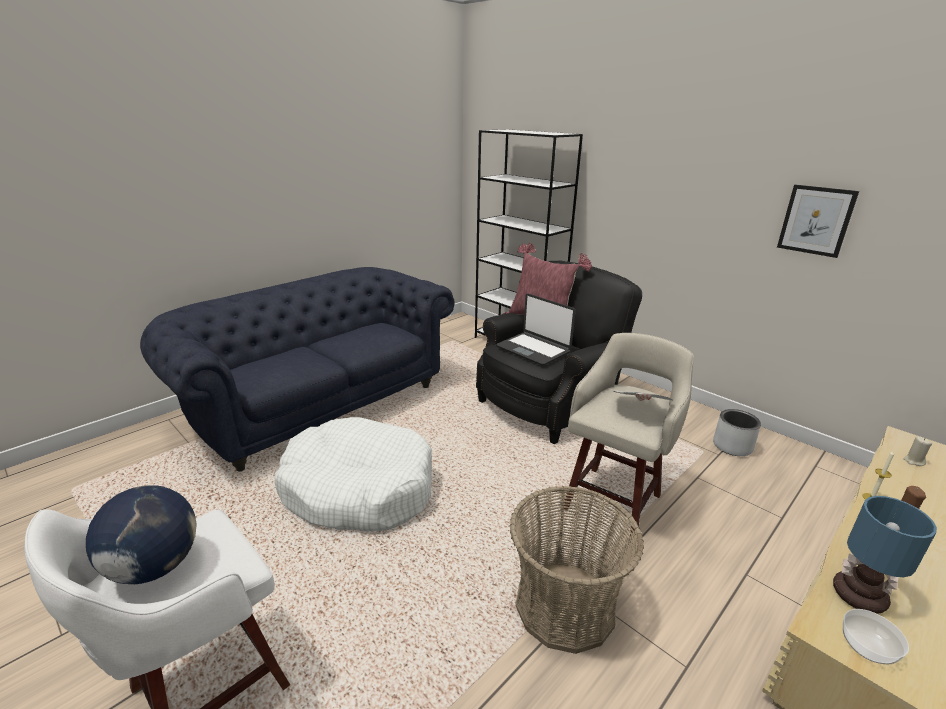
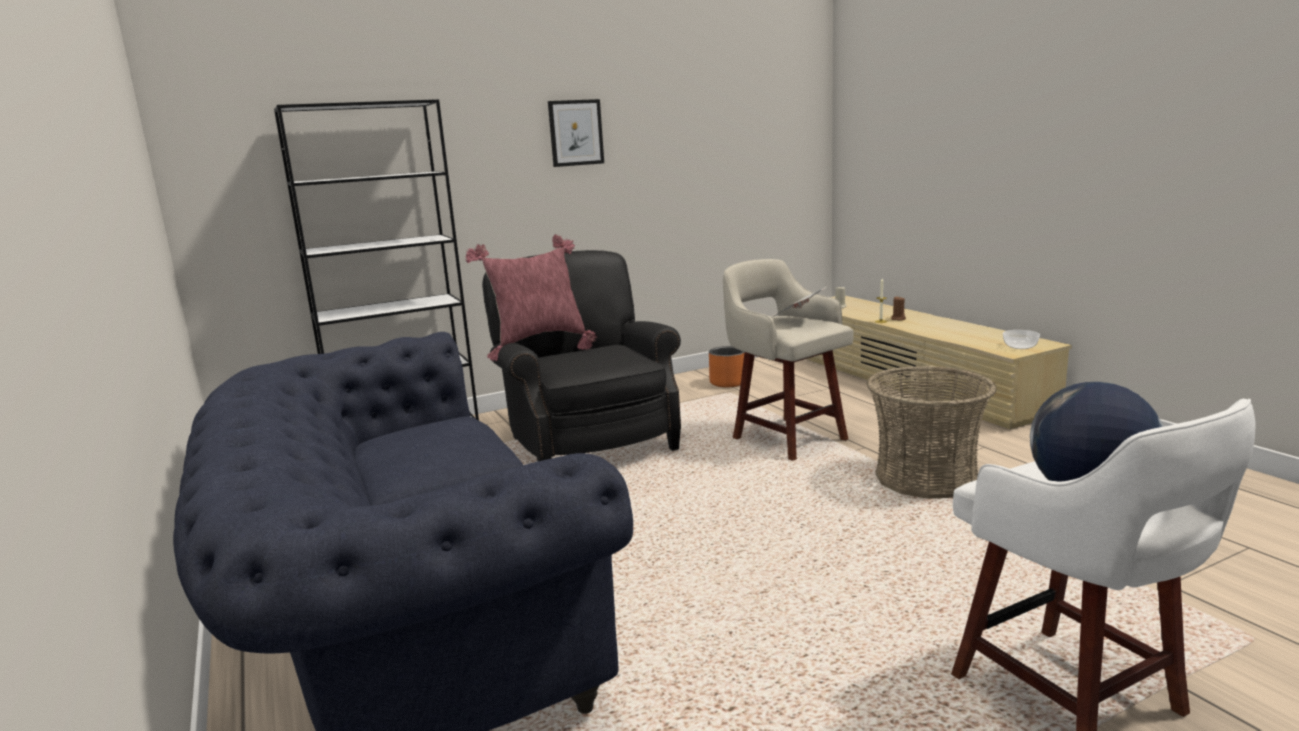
camera: 70 degrees left, 10 degrees down
(358, 488) = (704, 581): white dog bed -> none
(533, 349) = (595, 358): laptop -> none
(732, 446) = (728, 382): grey planter -> orange planter
(816, 220) = (690, 158): picture -> picture (576, 133)
(860, 596) = (978, 340): table lamp -> none

